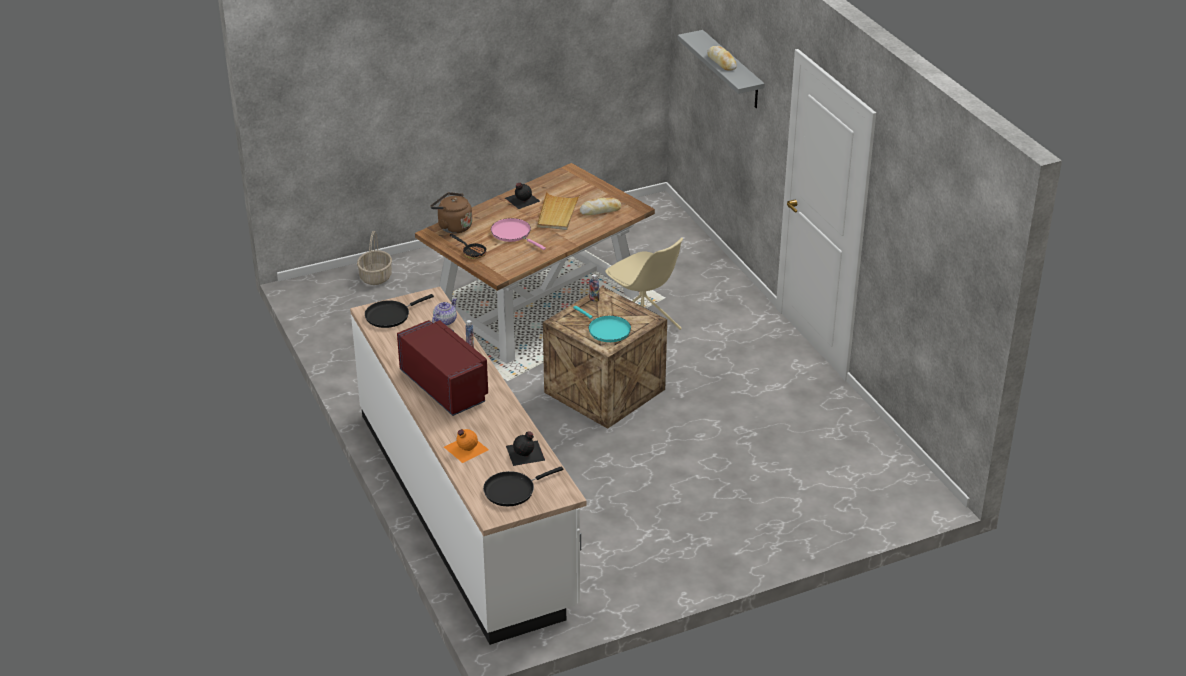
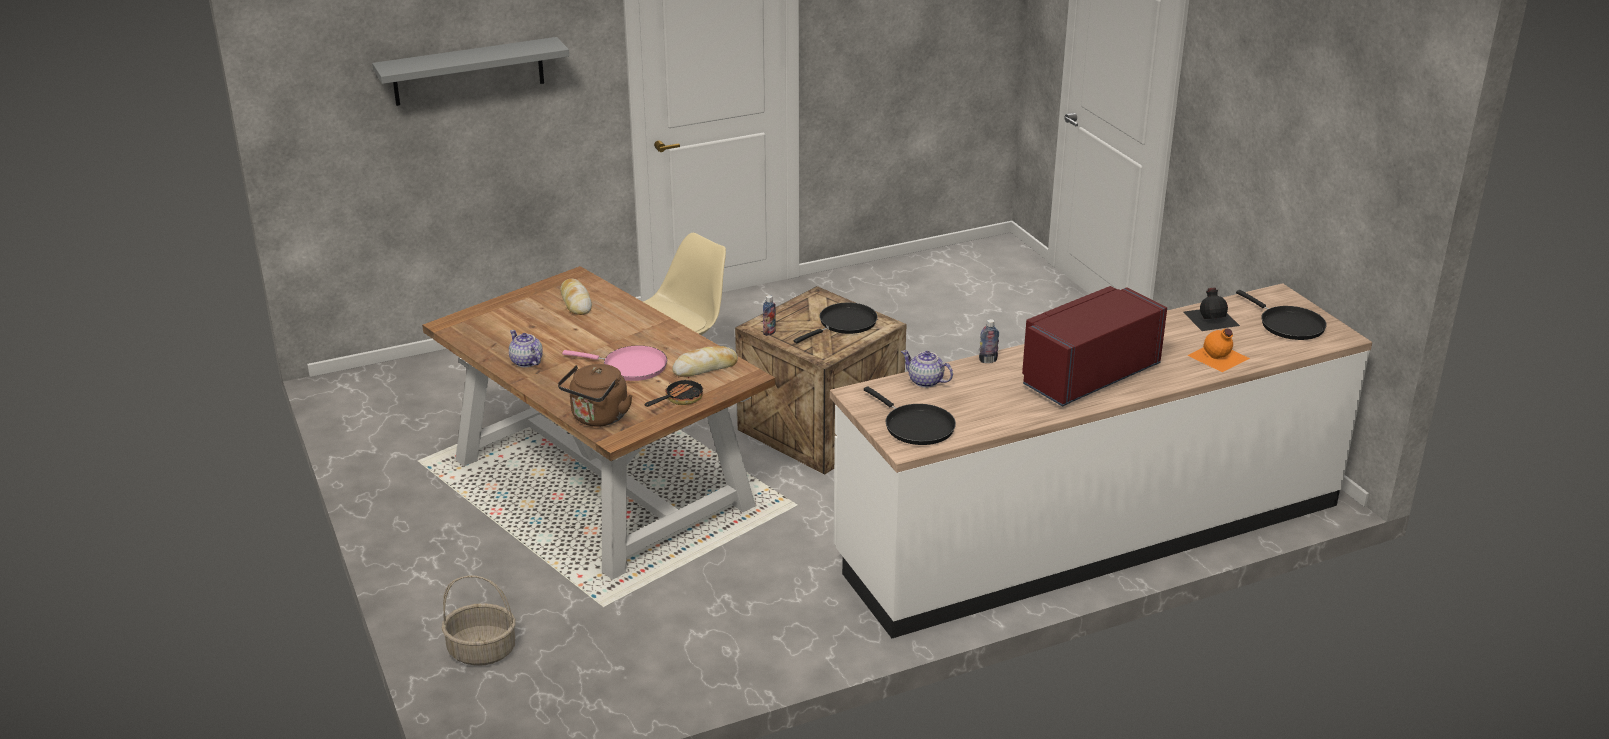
camera: 90 degrees left, 5 degrees down
(513, 234) = (630, 367): pink frying pan -> pink frying pan turned 120 degrees counterclockwise
(521, 199) = (526, 362): black bottle -> teapot
(557, 213) = (576, 333): beige tray -> none
(606, 330) = (844, 324): turquoise frying pan -> black frying pan
(721, 62) = (485, 54): bread -> bread (705, 368)

